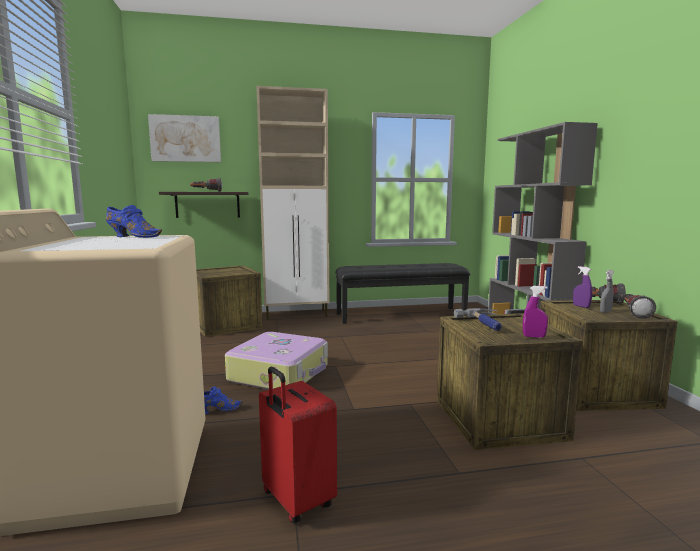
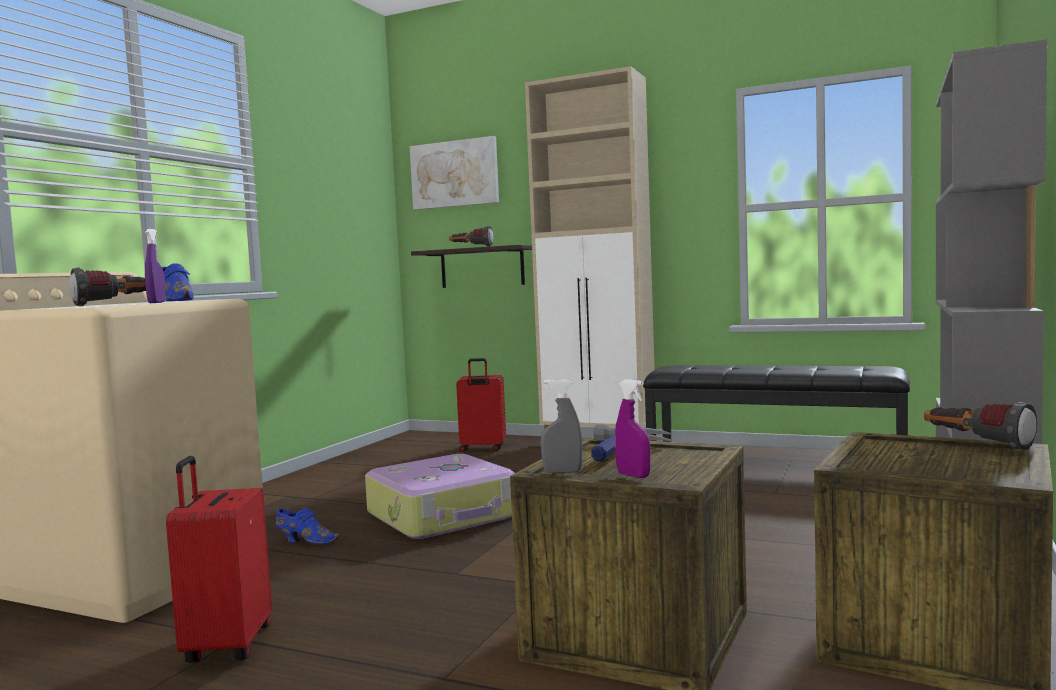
camera: 35 degrees right, 5 degrees down
(226, 325) = (482, 449): crate -> red suitcase
(581, 306) = (913, 448): purple spray bottle -> purple spray bottle (157, 302)
(605, 311) = (936, 460): grey spray bottle -> grey spray bottle (562, 472)
(634, 313) = (987, 468): flashlight -> flashlight (118, 304)

